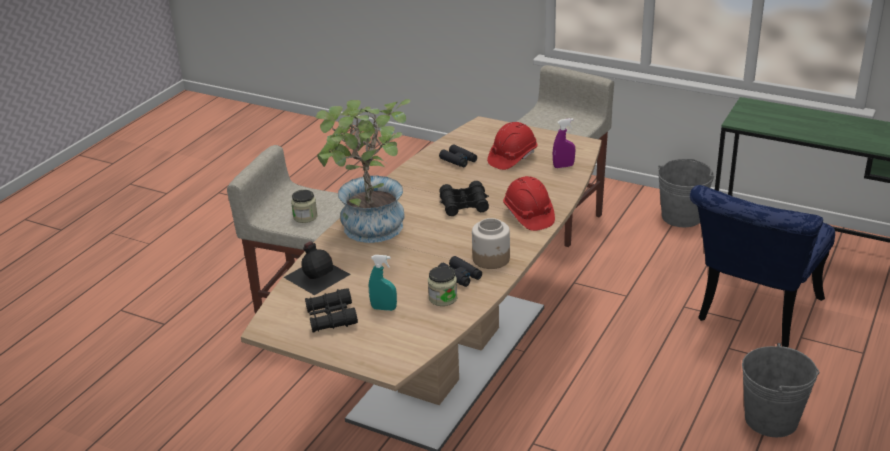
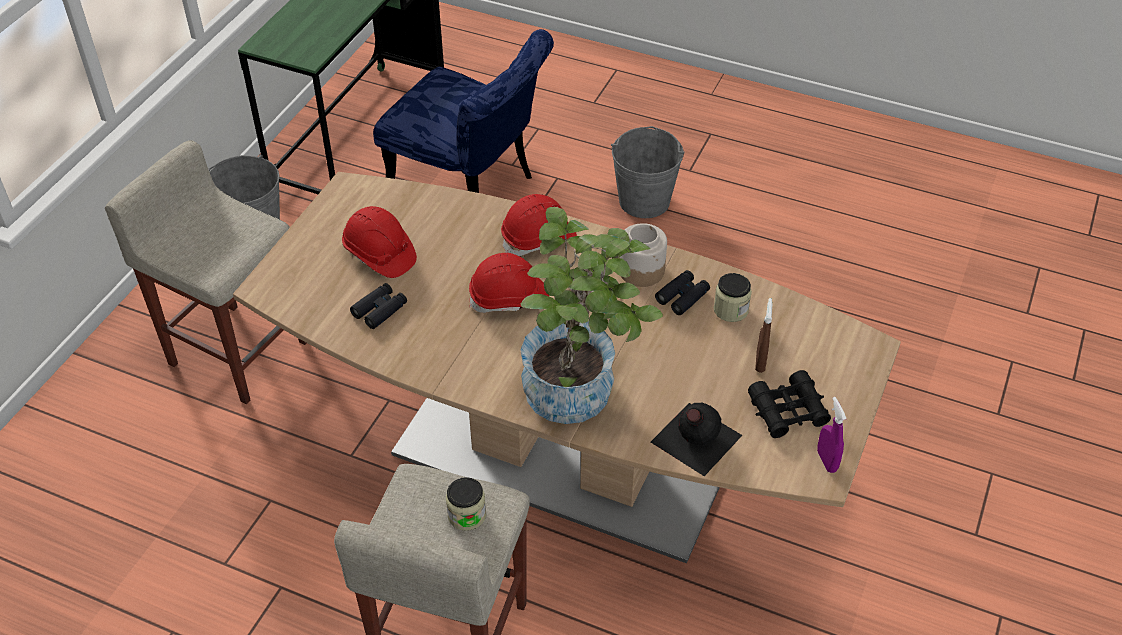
camera: 95 degrees left, 15 degrees up
(384, 308) = (760, 362): turquoise spray bottle -> brown spray bottle
(464, 205) = (509, 299): black binoculars -> red hard hat
(563, 166) = (410, 206): purple spray bottle -> purple spray bottle (826, 461)

